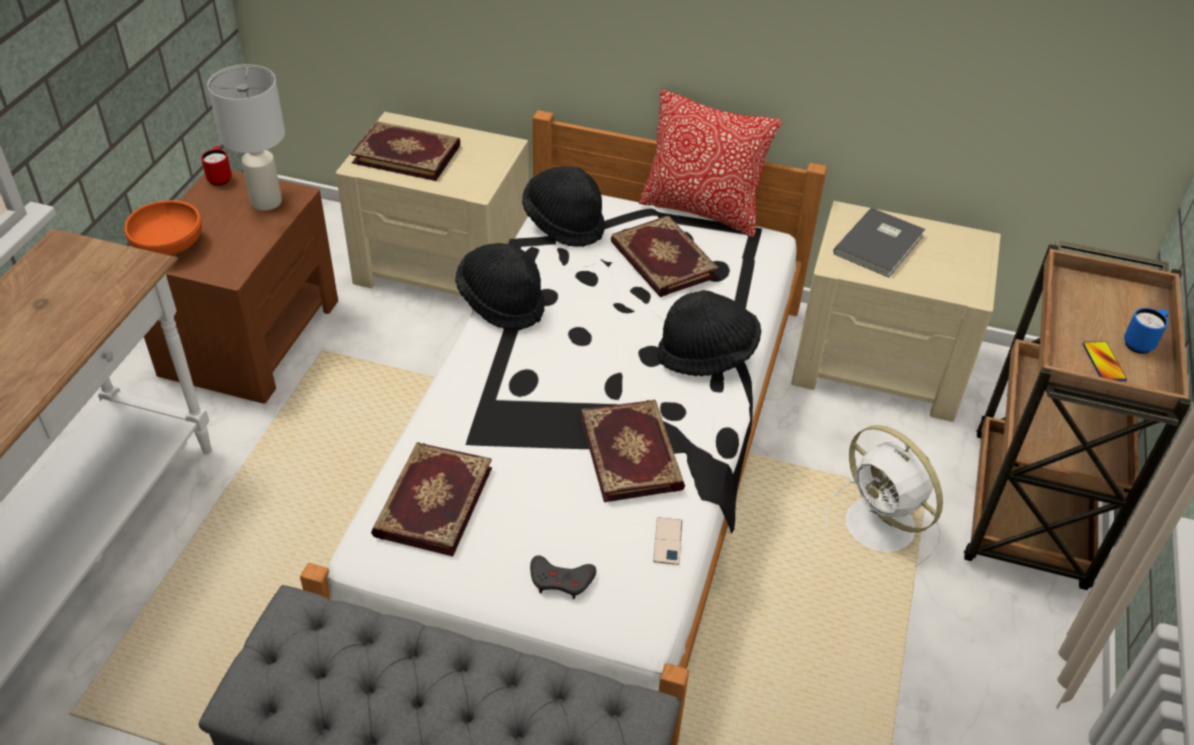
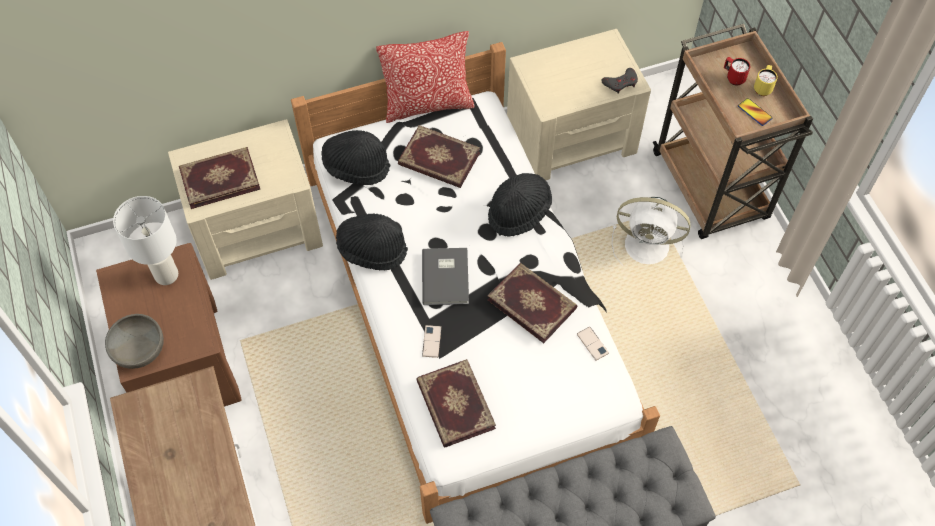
camera: 35 degrees left, 15 degrees up
(169, 245) = (139, 349): orange bowl -> grey bowl
(220, 177) = (113, 276): red mug -> red mug (733, 78)
(474, 422) = (431, 341): none -> phone
(561, 580) = (560, 403): grey game controller -> grey game controller (621, 83)
(881, 245) = (561, 77): grey book -> grey book (447, 276)
(1141, 343) = (763, 88): blue mug -> yellow mug

